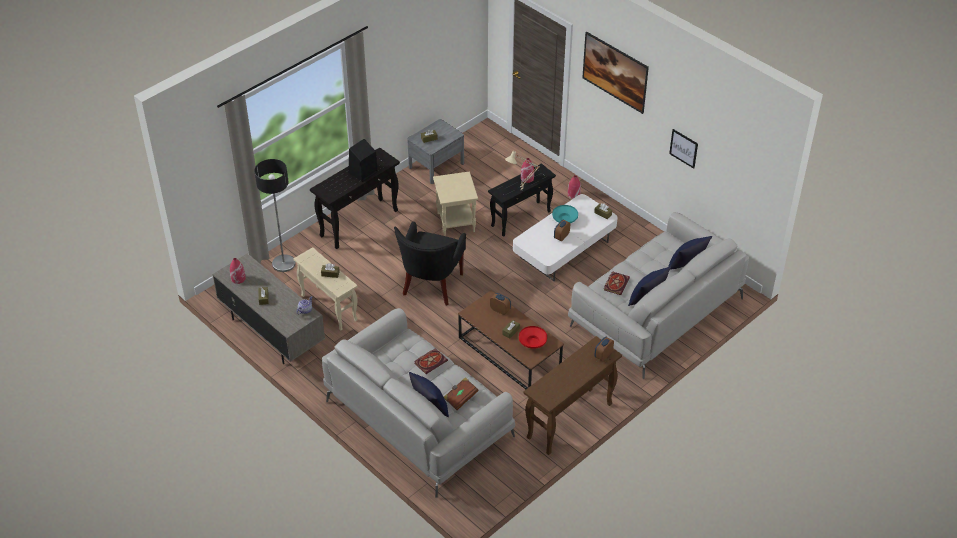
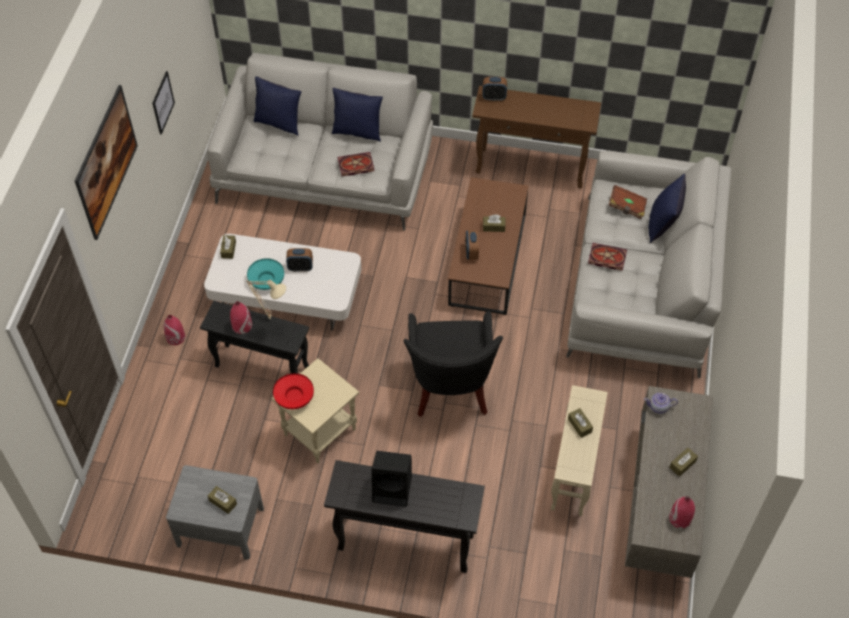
camera: 125 degrees left, 10 degrees up
(283, 263) = (547, 579): floor lamp -> none
(431, 285) = (450, 389): black armchair -> black armchair turned 105 degrees clockwise
(532, 342) = (492, 201): red bowl -> red bowl (294, 397)

